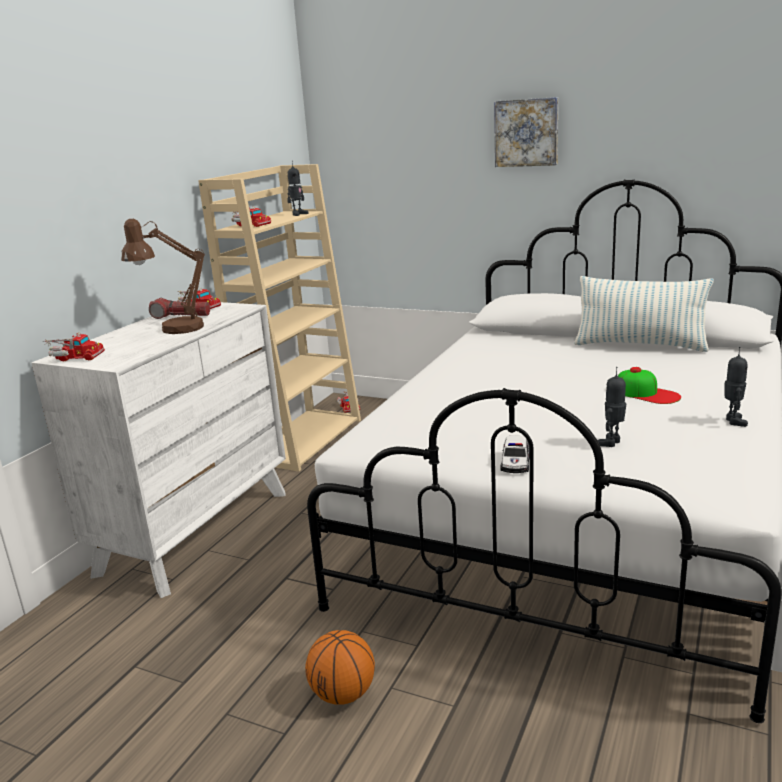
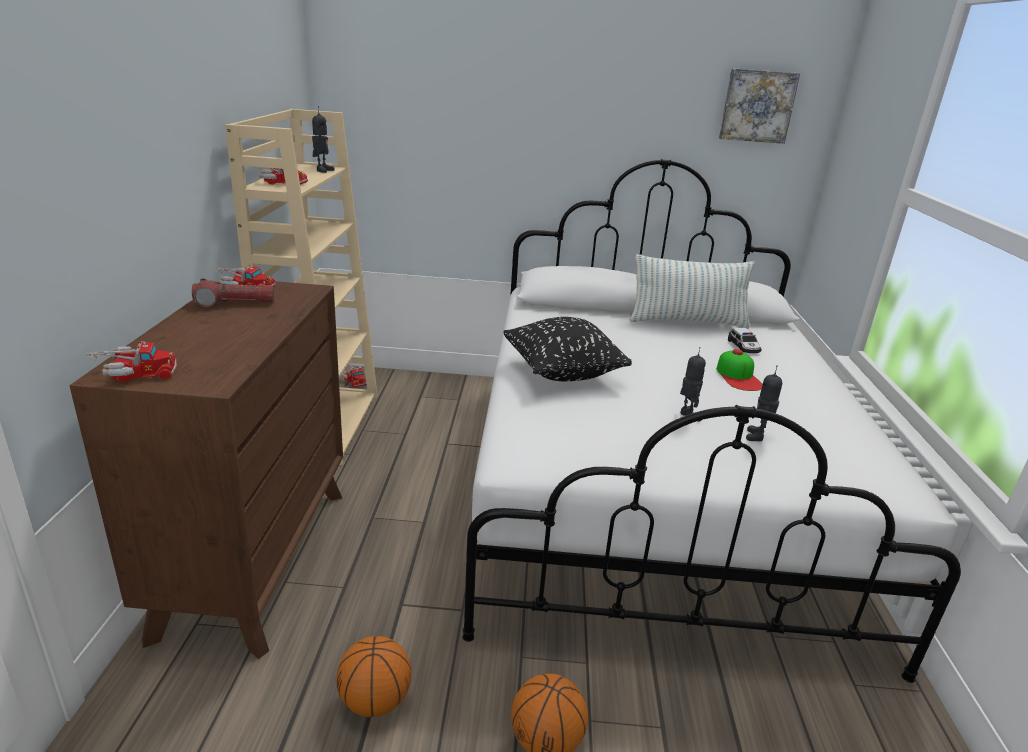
camera: 25 degrees left, 5 degrees up
(174, 330) = (246, 325): brown table lamp -> none
(196, 531) = (256, 558): white dresser -> brown dresser
(226, 640) = (375, 701): none -> basketball
(462, 384) = (562, 372): none -> black pillow
(515, 463) = (693, 468): toy car -> toy car (743, 347)
(526, 132) = (567, 101): picture -> picture (757, 106)
(647, 393) = (738, 376): cap -> cap turned 60 degrees clockwise
(732, 421) = (831, 404): toy robot -> toy robot (687, 416)

